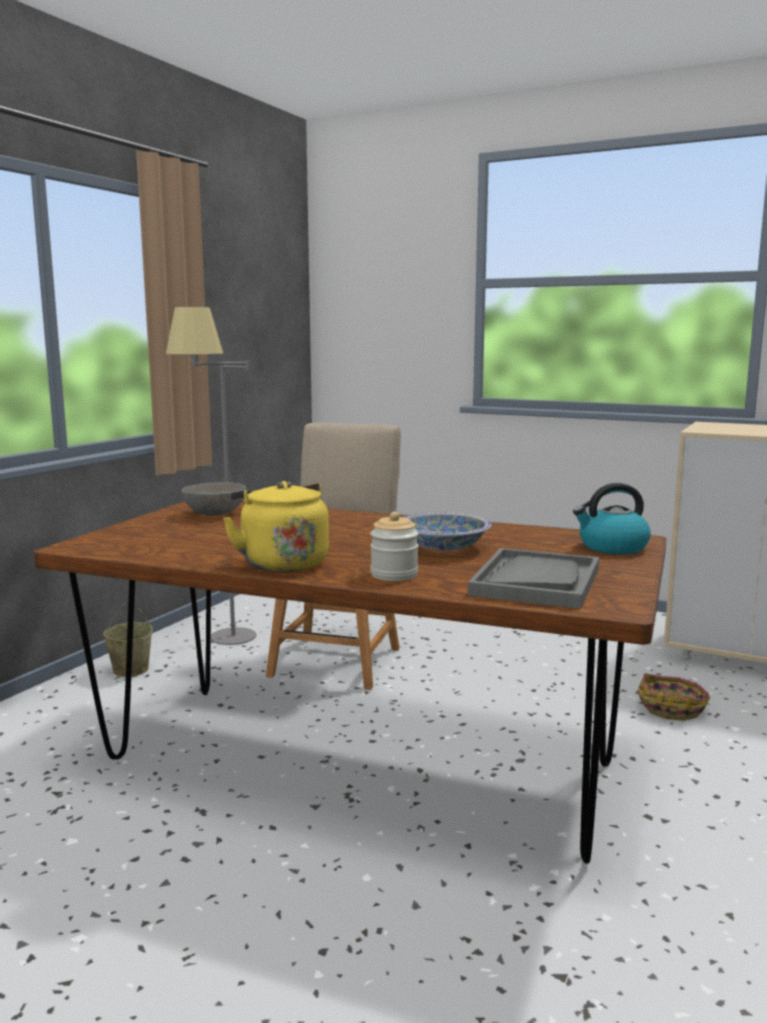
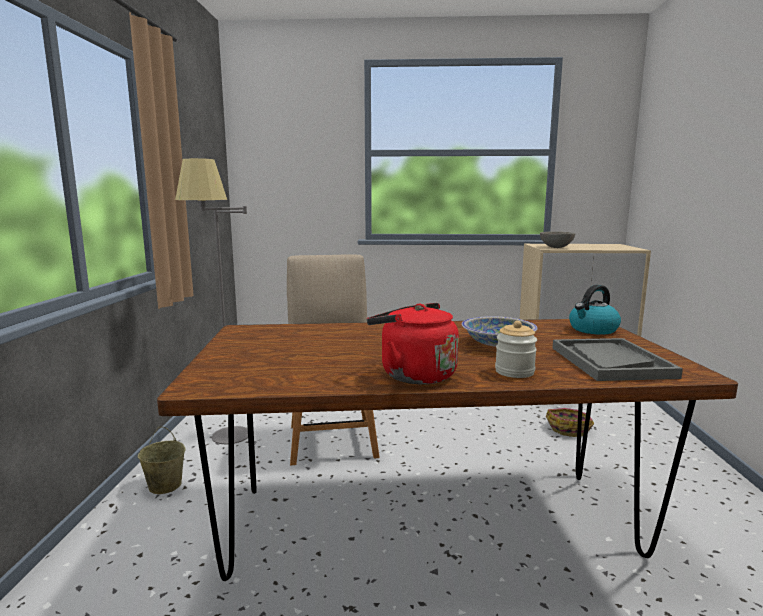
camera: 25 degrees left, 0 degrees up
(215, 514) = (272, 337): grey bowl -> grey bowl (556, 247)
(282, 563) = (413, 375): yellow kettle -> red kettle

